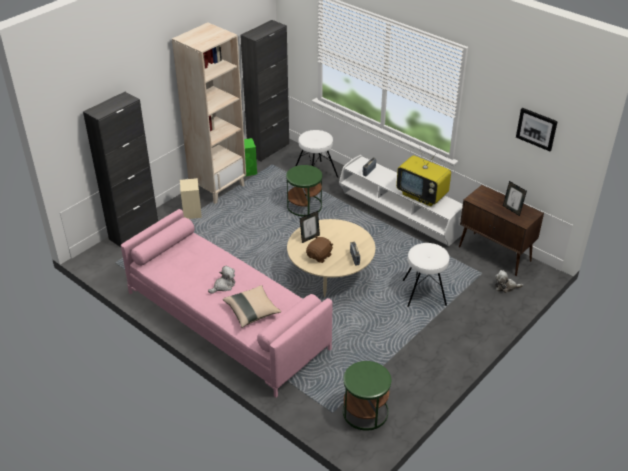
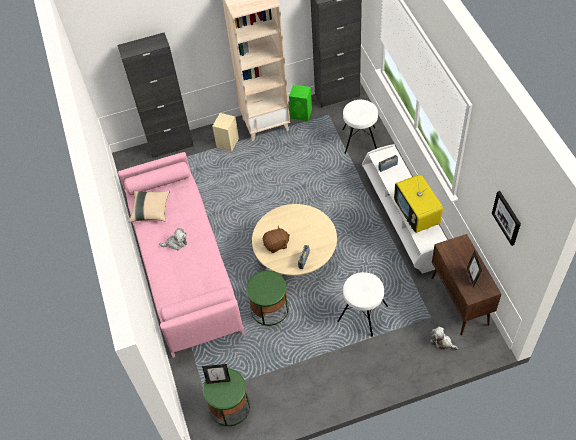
camera: 35 degrees right, 15 degrees up
(252, 312) = (180, 280): beige pillow -> beige pillow (151, 211)
(304, 206) = (325, 173): green side table -> green side table (270, 308)
(309, 238) = (282, 221): picture frame -> picture frame (218, 380)

